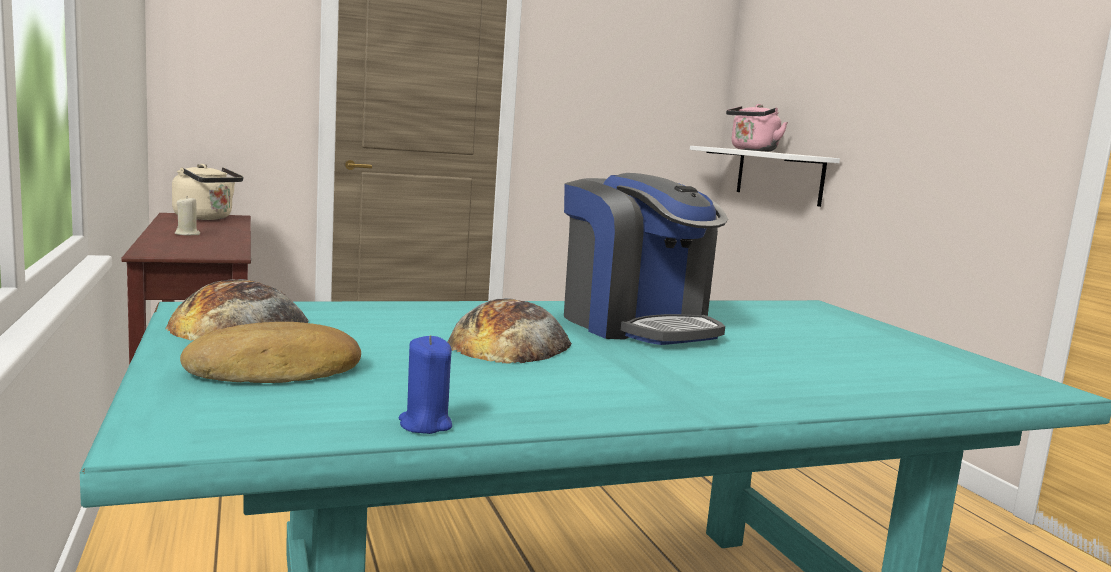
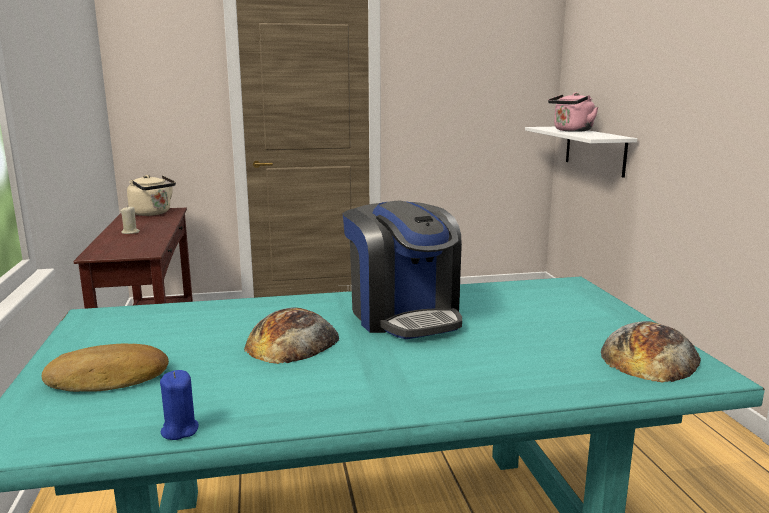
camera: 10 degrees right, 5 degrees up
(240, 324) = (111, 330): bread -> bread (650, 357)

